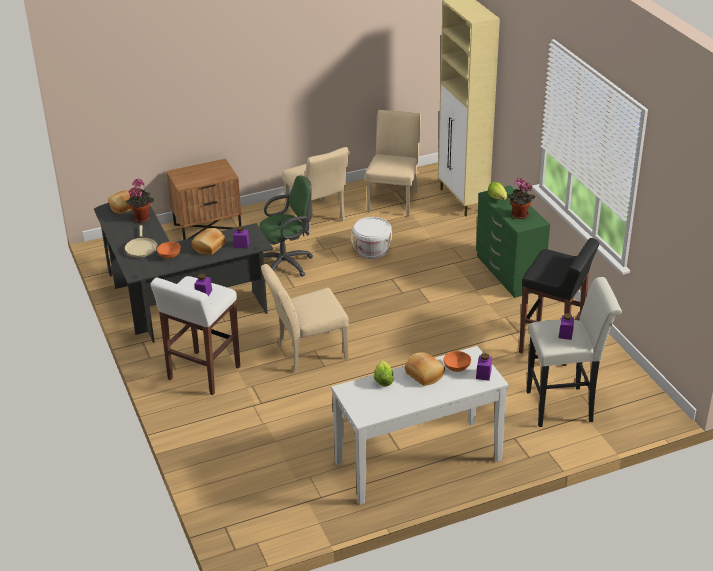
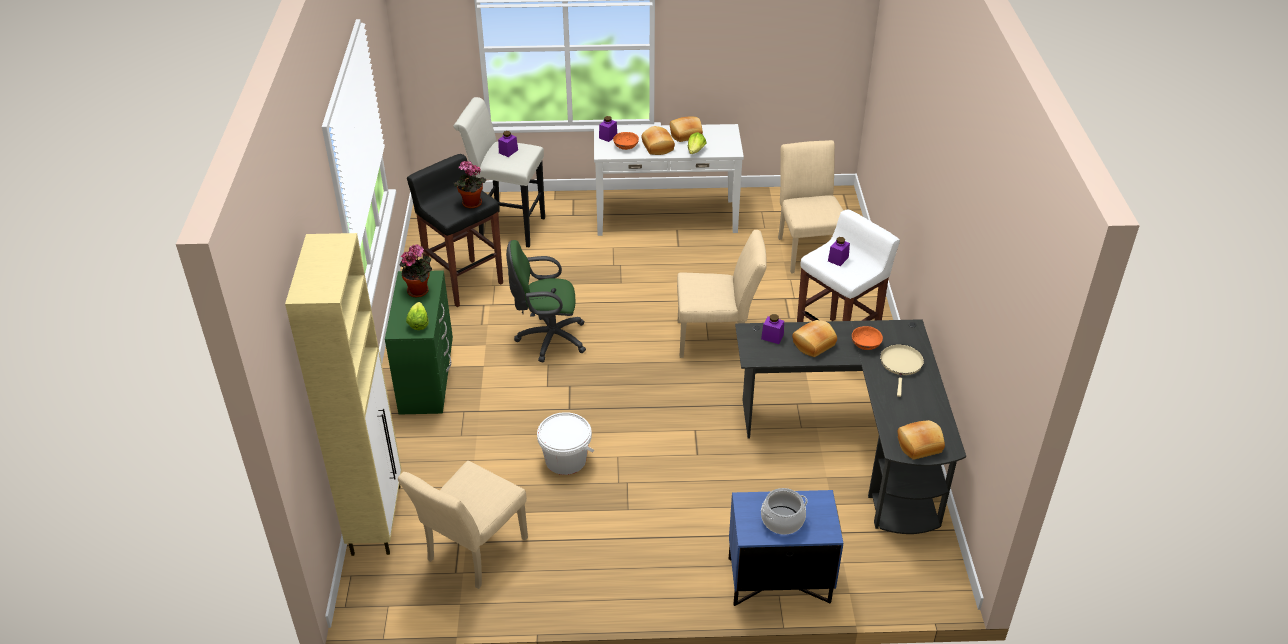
camera: 160 degrees left, 5 degrees up
(142, 217) = (895, 418): potted plant -> potted plant (471, 204)
(204, 172) = (782, 520): none -> cooking pot
(207, 227) = (778, 581): brown nightstand -> blue nightstand
(287, 264) = (687, 471): green office chair -> green office chair (548, 339)
(317, 217) = (605, 549): beige chair -> beige chair (807, 249)
(404, 397) = (686, 135): none -> bread

